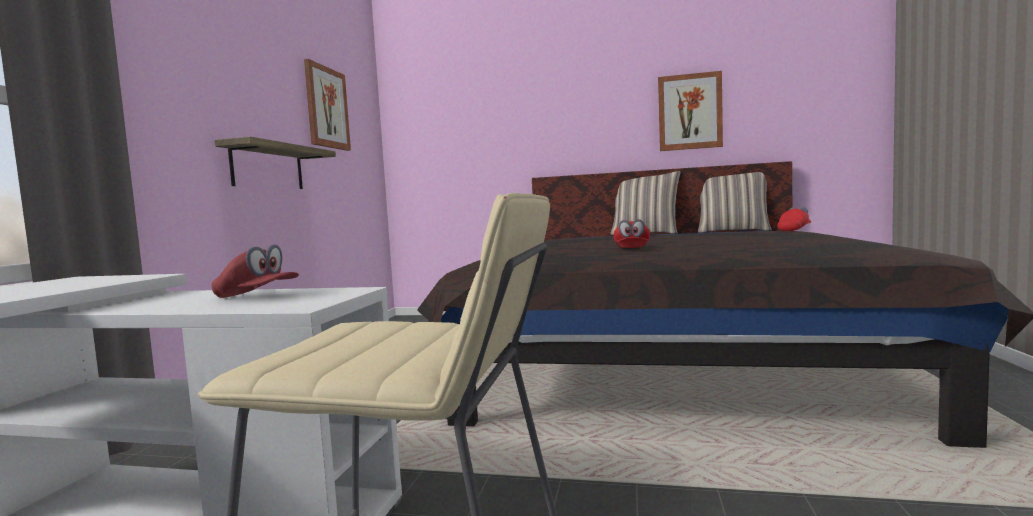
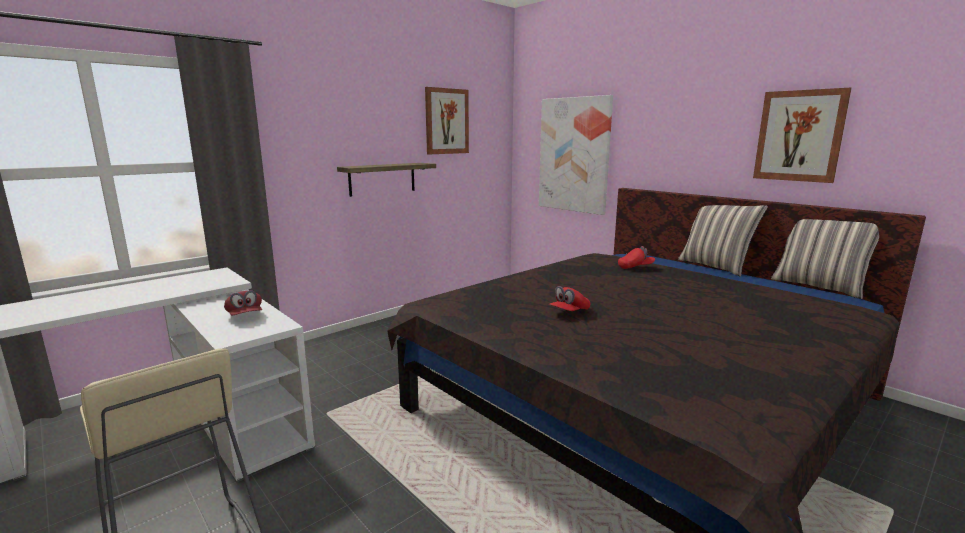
camera: 35 degrees right, 10 degrees up
(469, 152) = (574, 155): none -> picture
(794, 230) = (859, 313): red cap -> red cap (635, 267)

